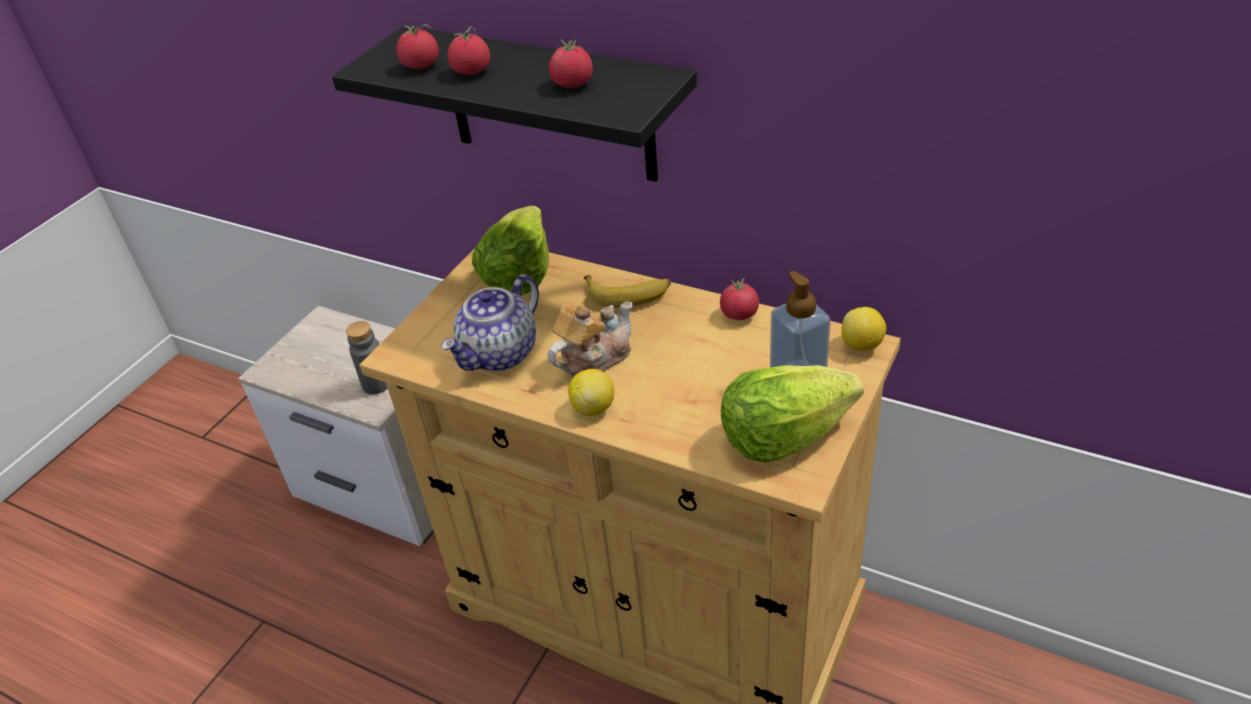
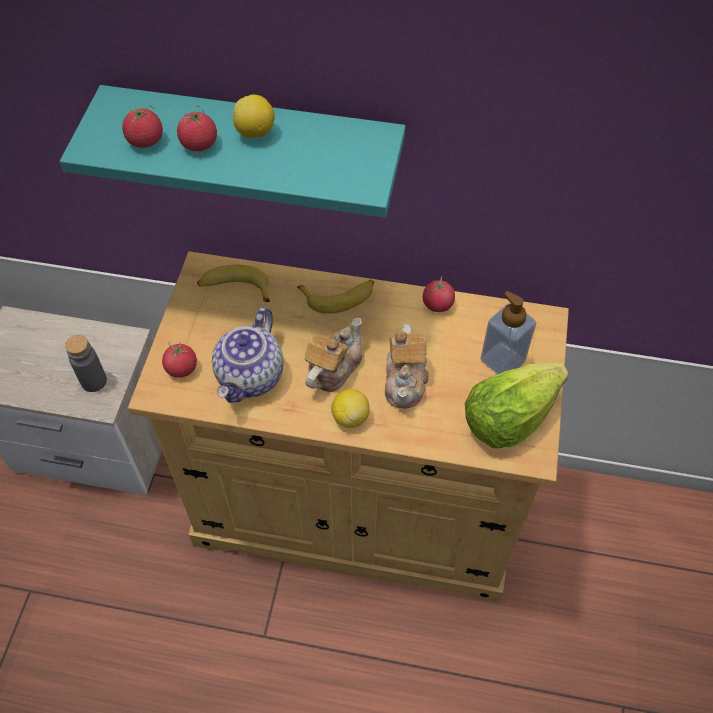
camera: 20 degrees left, 15 degrees up
(518, 273) = (234, 288): lettuce -> banana
(549, 104) = (255, 148): black shelf -> turquoise shelf
(572, 84) = (302, 153): tomato -> tomato (181, 368)
(672, 381) = (405, 380): none -> teapot
(862, 345) = (542, 320): lemon -> lemon (255, 132)

